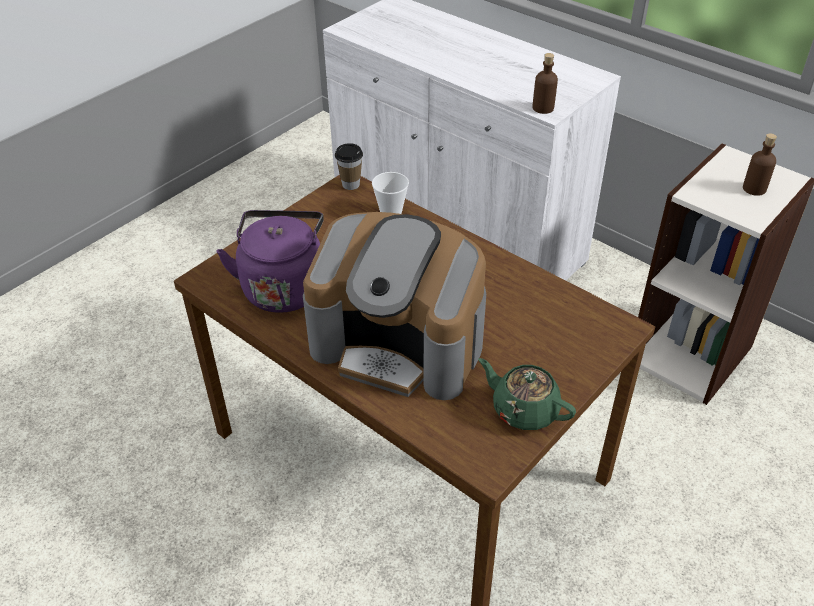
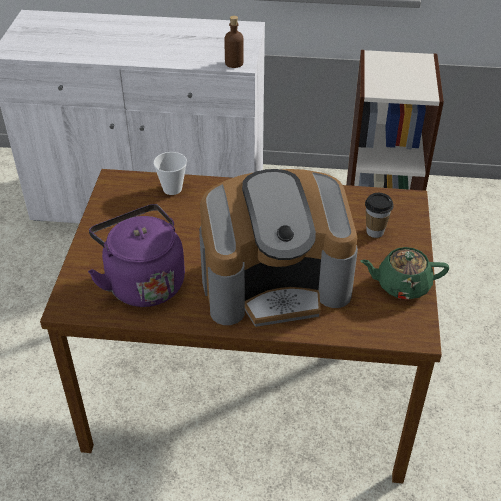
camera: 35 degrees left, 0 degrees up
(350, 184) = (117, 180): cup -> cup (375, 232)
(754, 188) = (408, 73): brown bottle -> none

